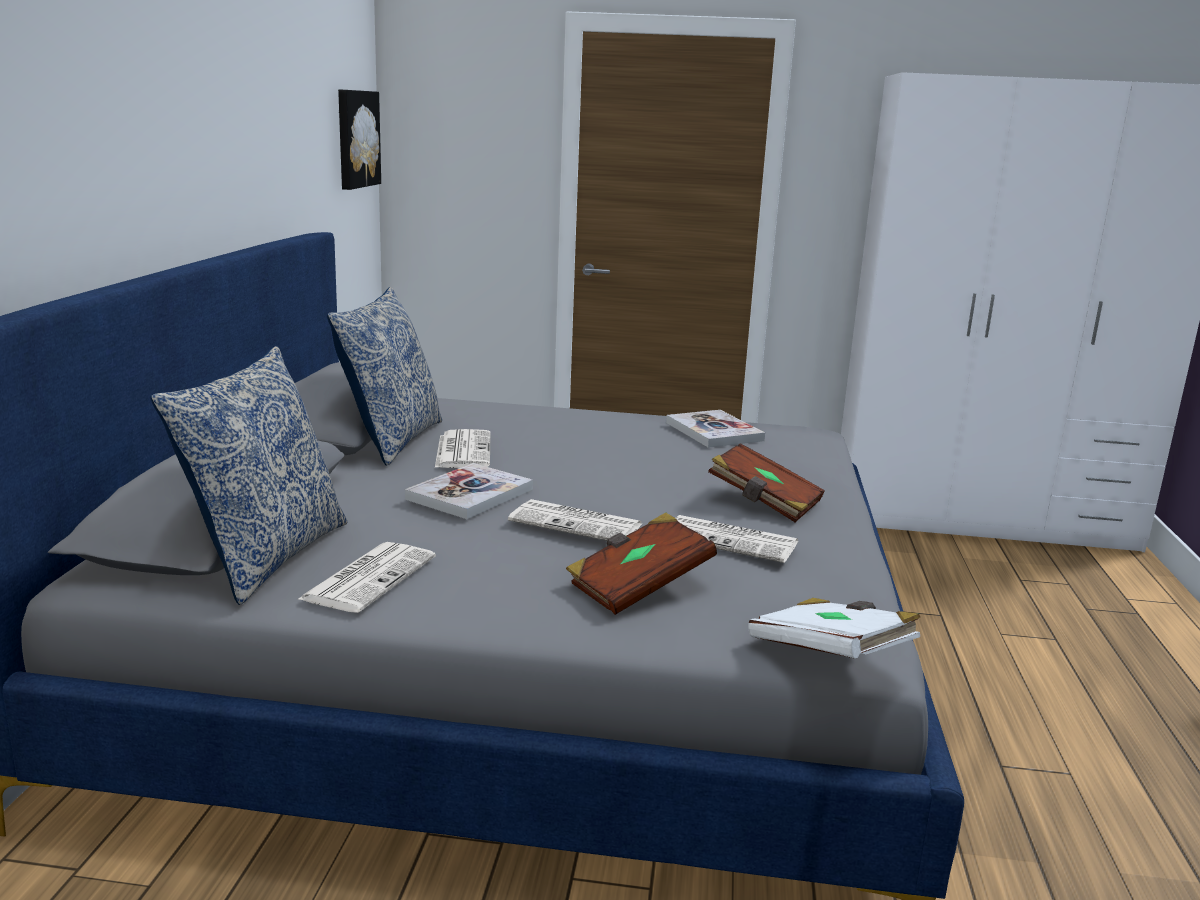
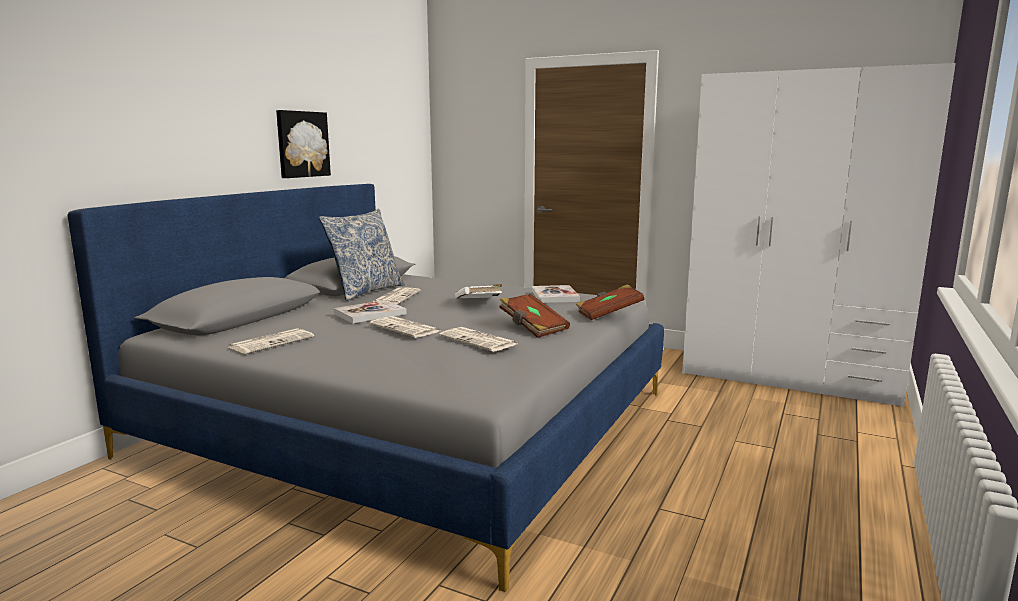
camera: 20 degrees right, 5 degrees down
(265, 556) = (237, 331): pillow -> none
(356, 139) = (409, 136): picture -> picture (302, 144)
(638, 587) = (400, 356): brown book -> brown book (608, 314)
(830, 654) = (458, 391): white book -> white book (479, 303)

